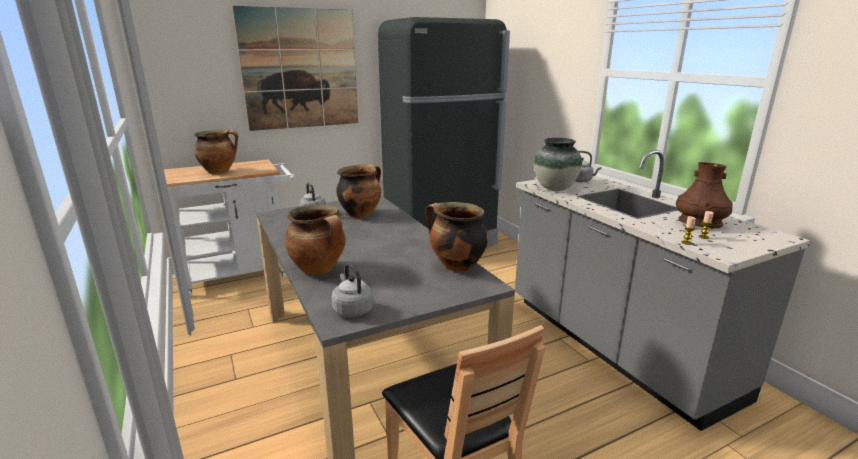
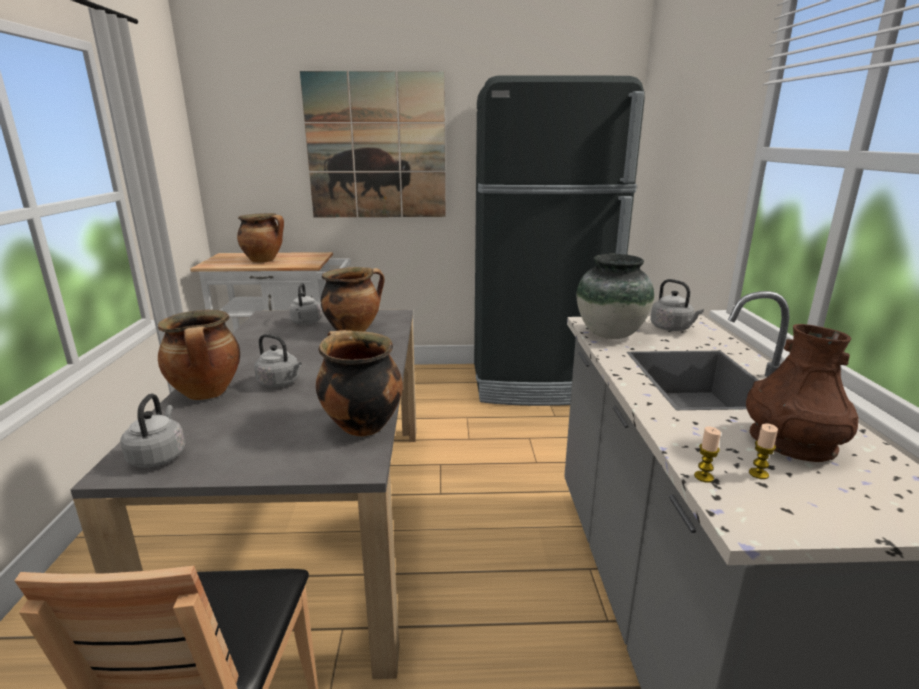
camera: 25 degrees right, 0 degrees up
(363, 254) = (280, 383): none -> grey kettle

